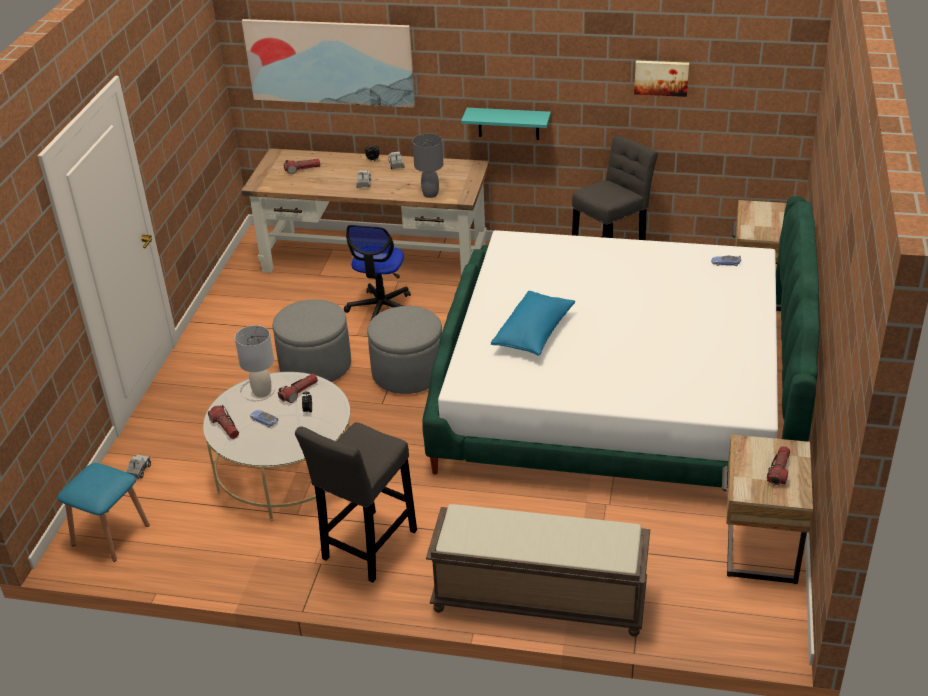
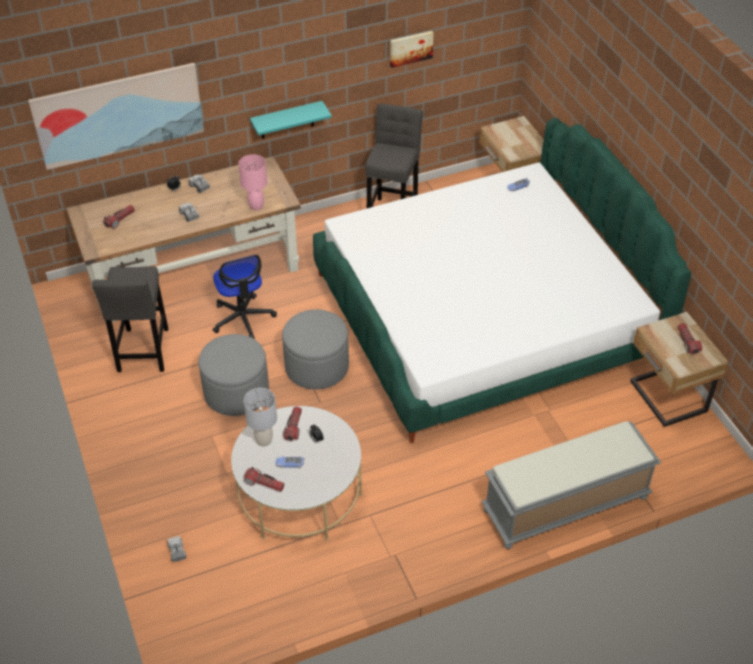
camera: 35 degrees left, 10 degrees up
(110, 535) = (208, 617): blue stool -> none
(367, 548) = (417, 526): grey stool -> grey stool (143, 353)
(430, 194) = (256, 206): grey table lamp -> pink table lamp
(533, 334) = (439, 302): blue pillow -> none
(537, 600) = (565, 505): brown bench -> grey bench

